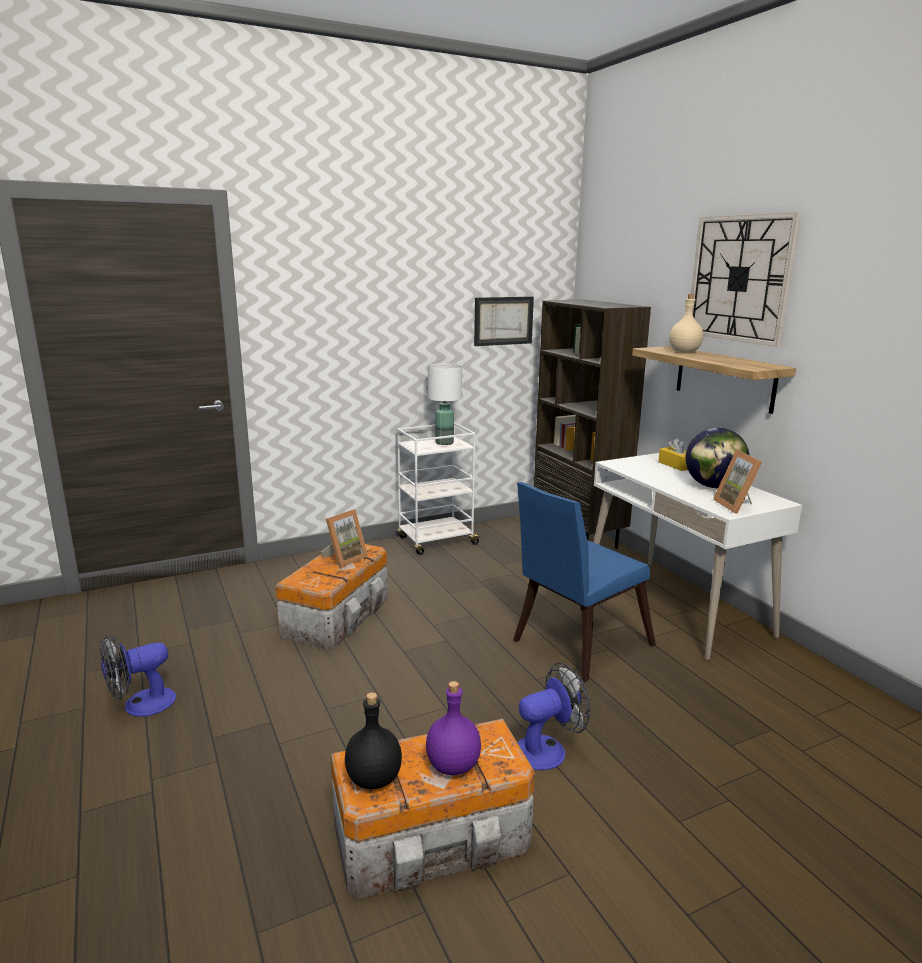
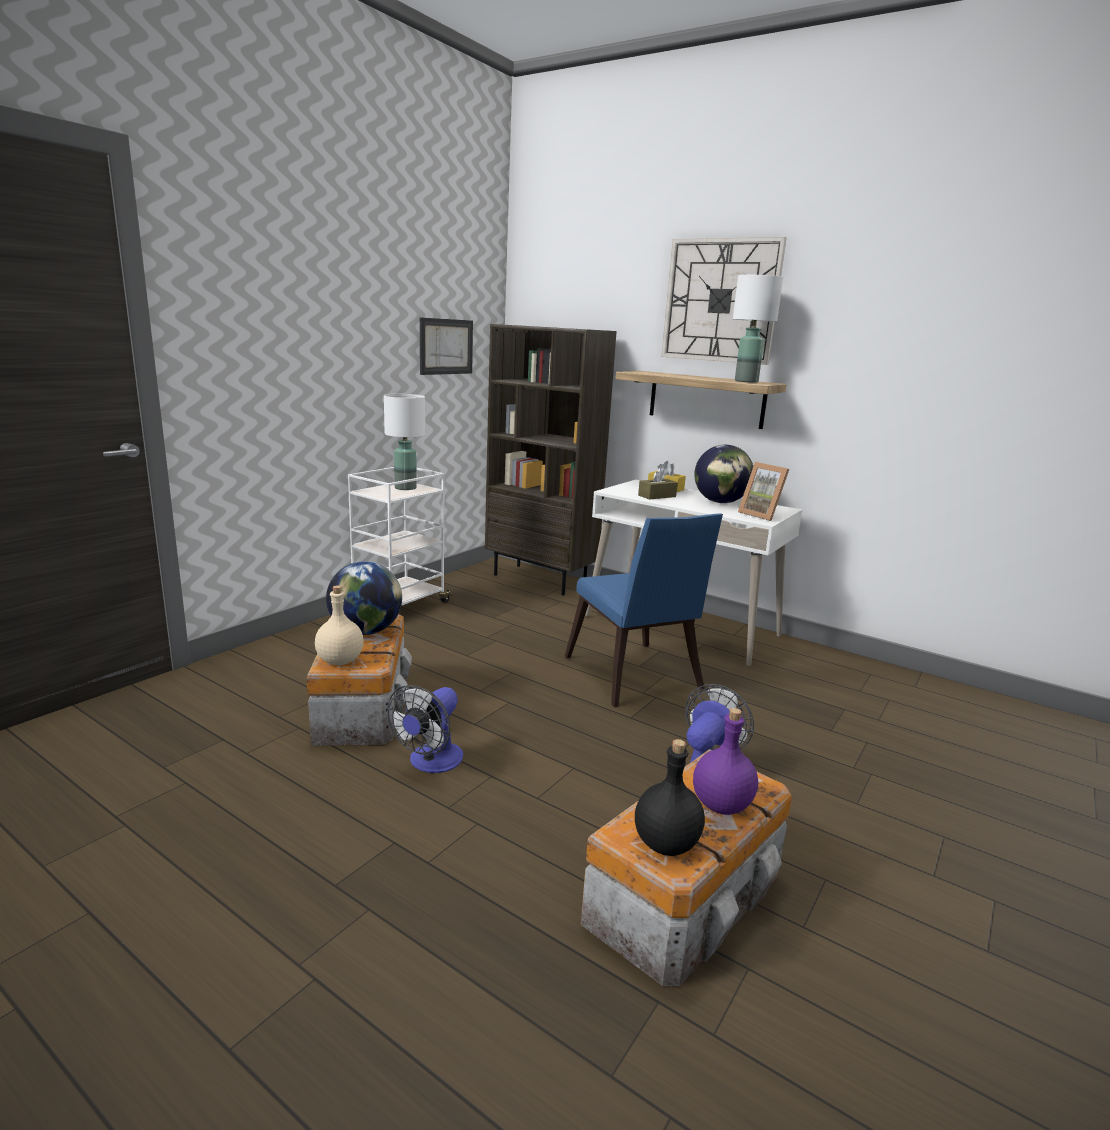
camera: 30 degrees left, 0 degrees up
(140, 705) = (186, 880): fan -> fan (431, 763)
(344, 558) = (365, 631): picture frame -> globe
(575, 645) = (634, 678): blue chair -> blue chair turned 45 degrees counterclockwise
(652, 473) = (657, 496): none -> brown tissue box
(685, 352) = (669, 374): beige bottle -> beige bottle (341, 661)
(746, 364) = (747, 381): none -> white table lamp

